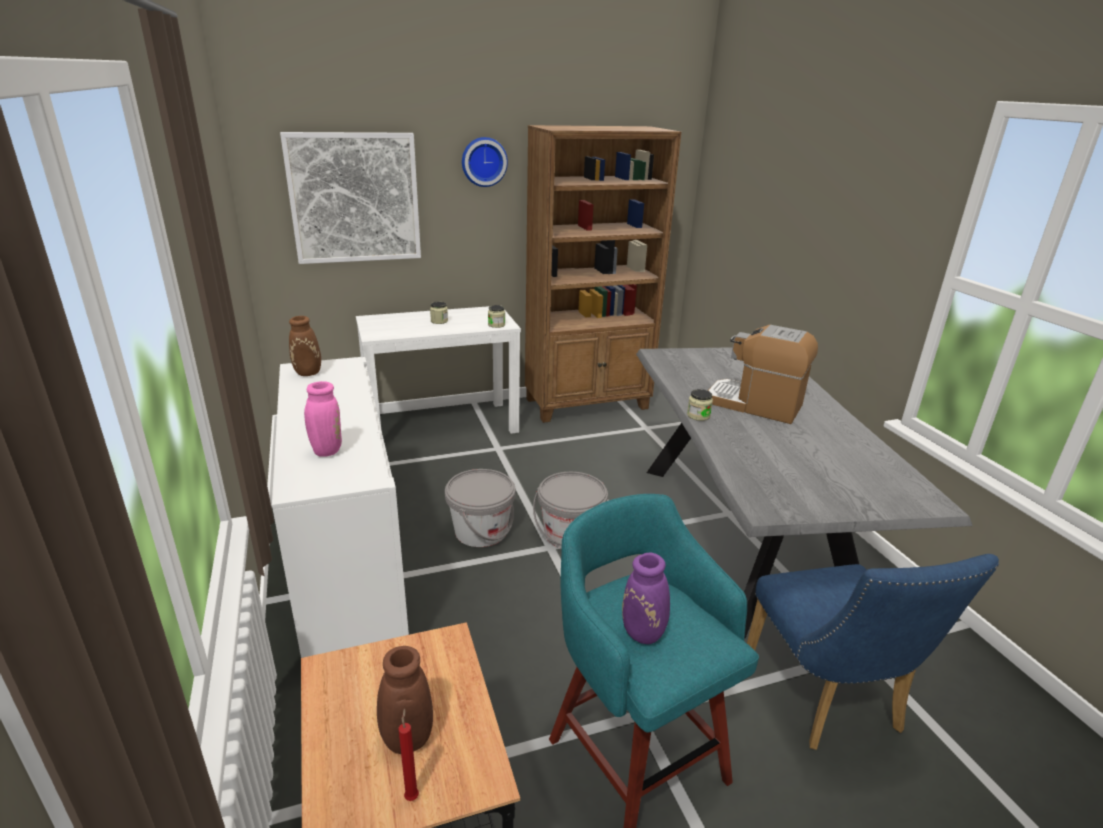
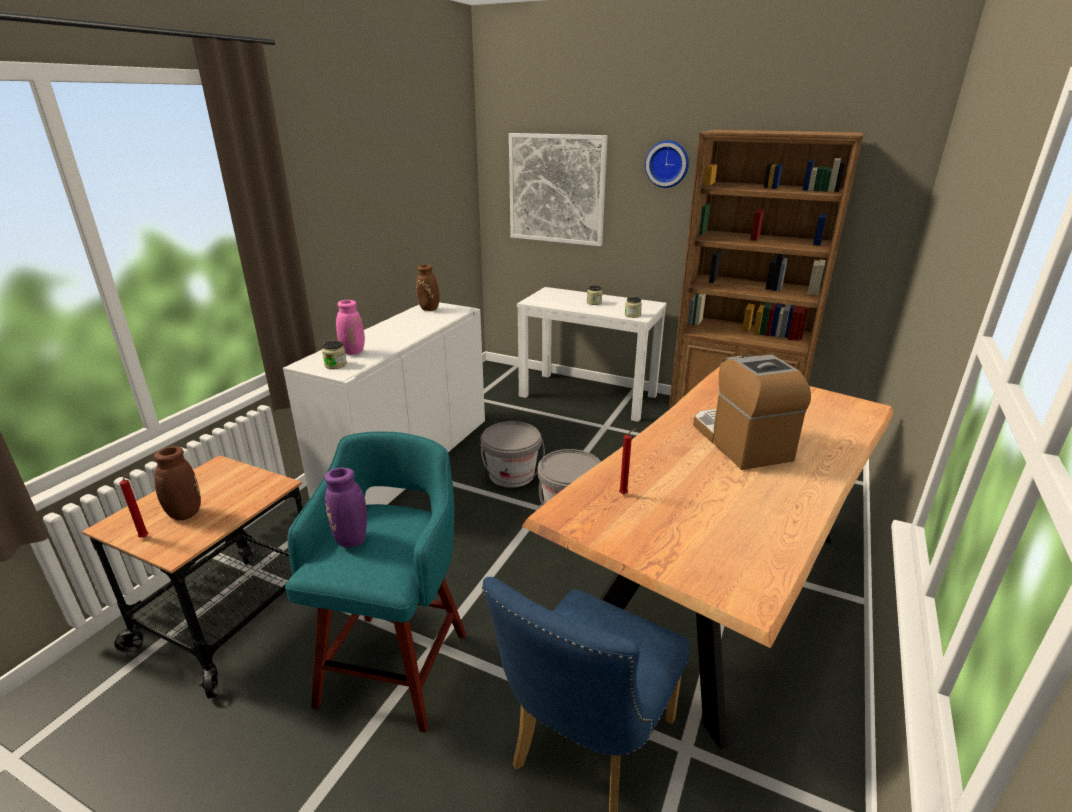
camera: 45 degrees right, 0 degrees up
(698, 415) = (660, 429): jar -> jar (336, 365)
(743, 540) = (713, 591): grey dining table -> brown dining table
(769, 474) = (624, 494): none -> red candle

